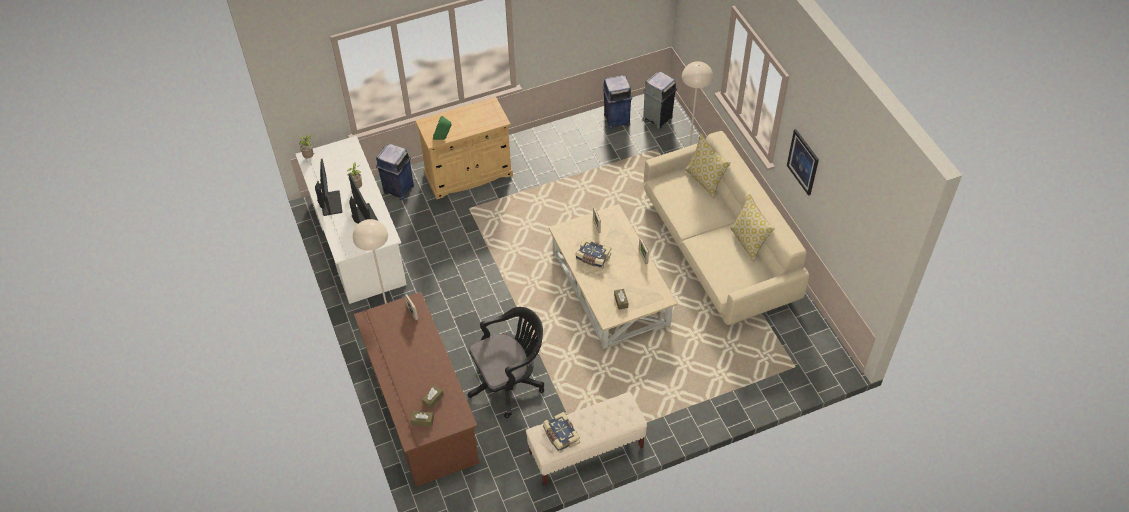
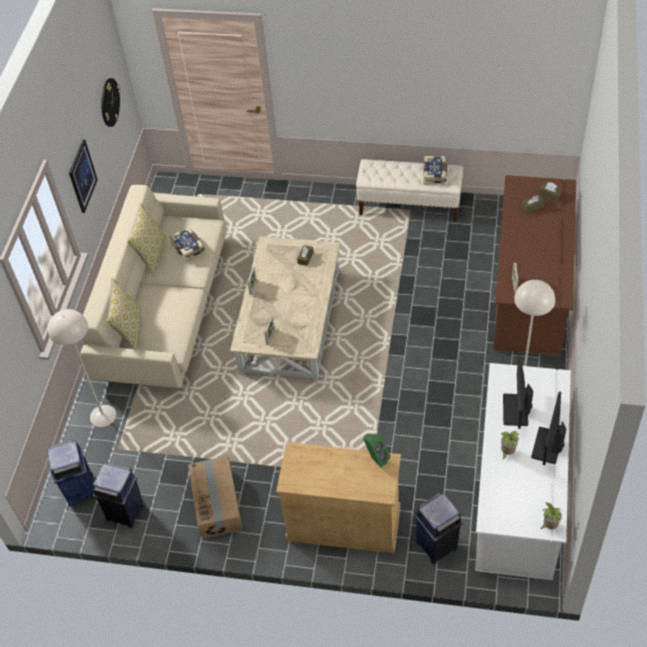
camera: 145 degrees left, 0 degrees up
(509, 382) = (439, 280): black office chair -> none
(561, 149) = (217, 503): none -> cardboard box
(592, 258) = (299, 307): book -> book (189, 248)
(658, 117) = (80, 489): grey trash can -> blue trash can
(856, 229) = (109, 102): none -> wall clock

